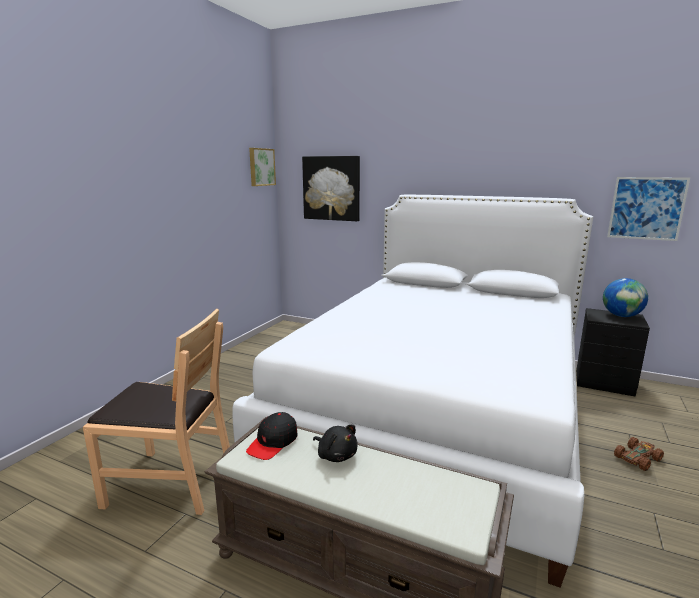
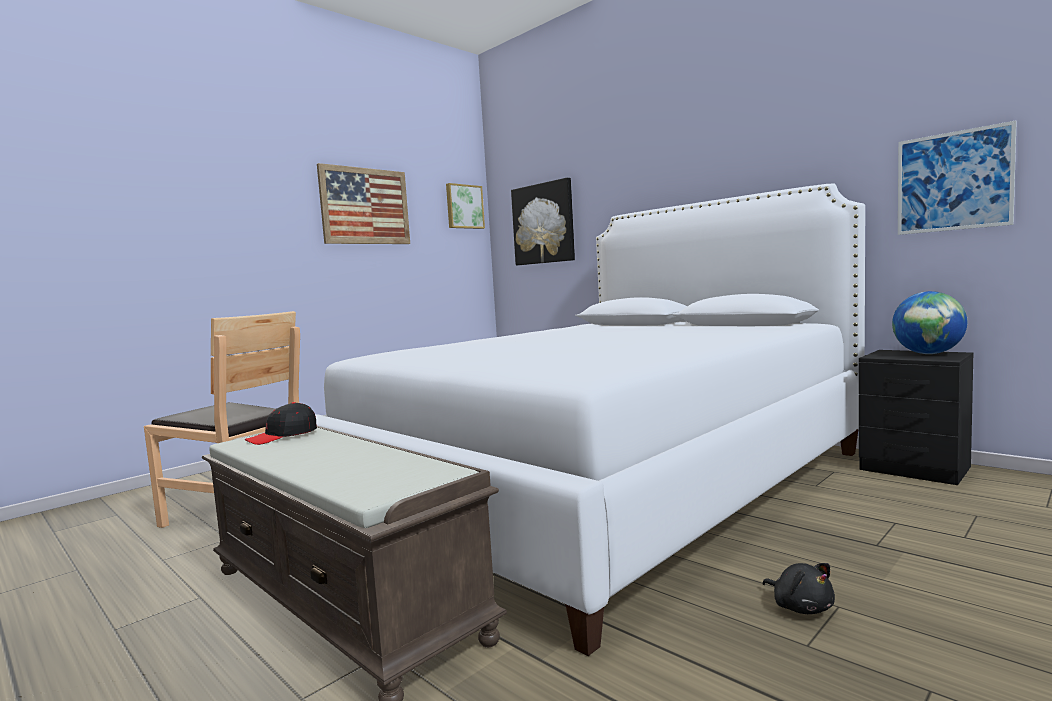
camera: 20 degrees right, 10 degrees down
(193, 172) = (365, 206): none -> picture
(336, 455) = (330, 445): black plush toy -> black plush toy (800, 607)
(637, 458) = (879, 548): brown toy car -> none

